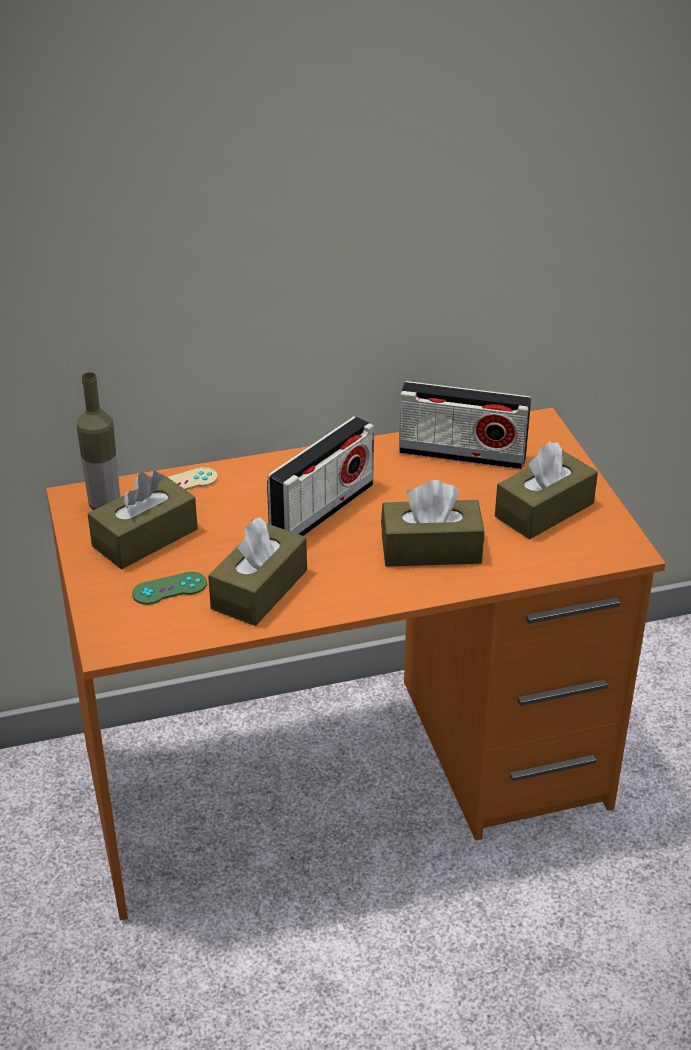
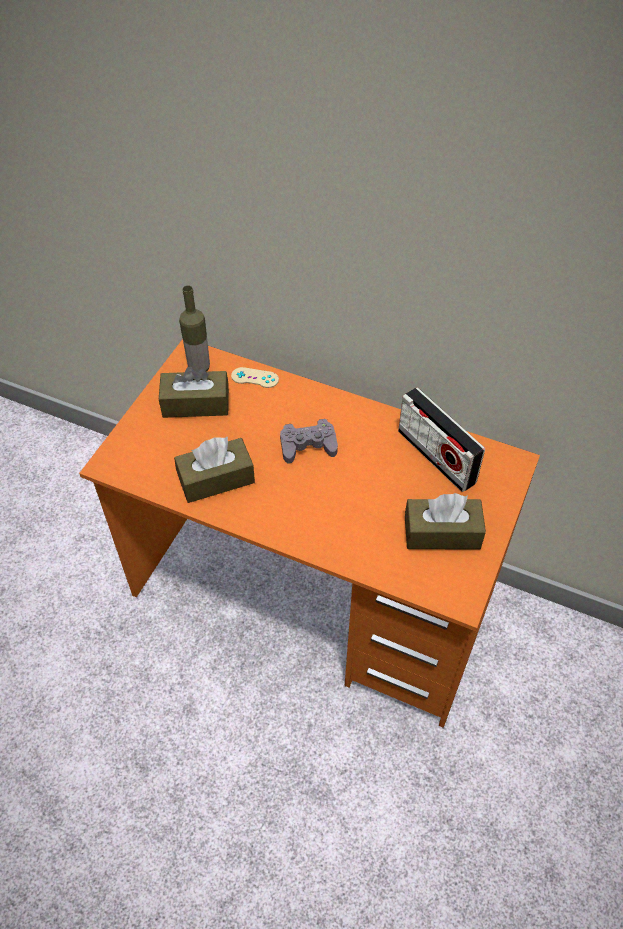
camera: 40 degrees right, 15 degrees up
(169, 589) = (172, 447): green game controller -> none
(322, 510) = (308, 445): radio -> grey game controller
(431, 549) = (339, 515): brown tissue box -> none

